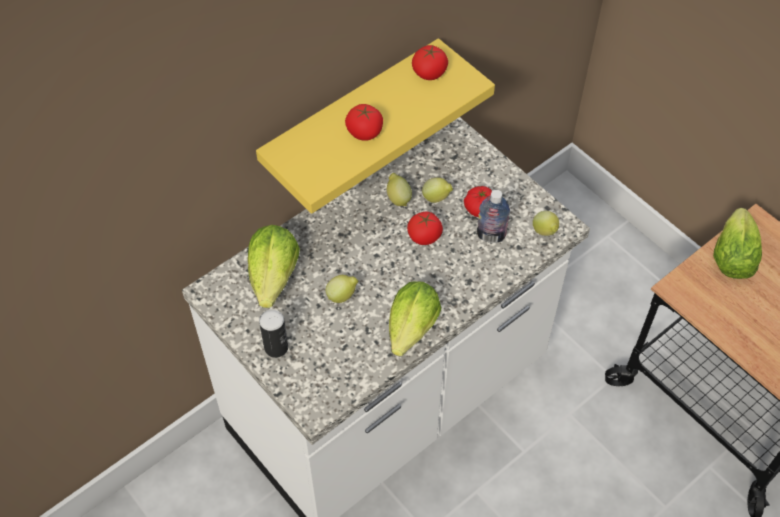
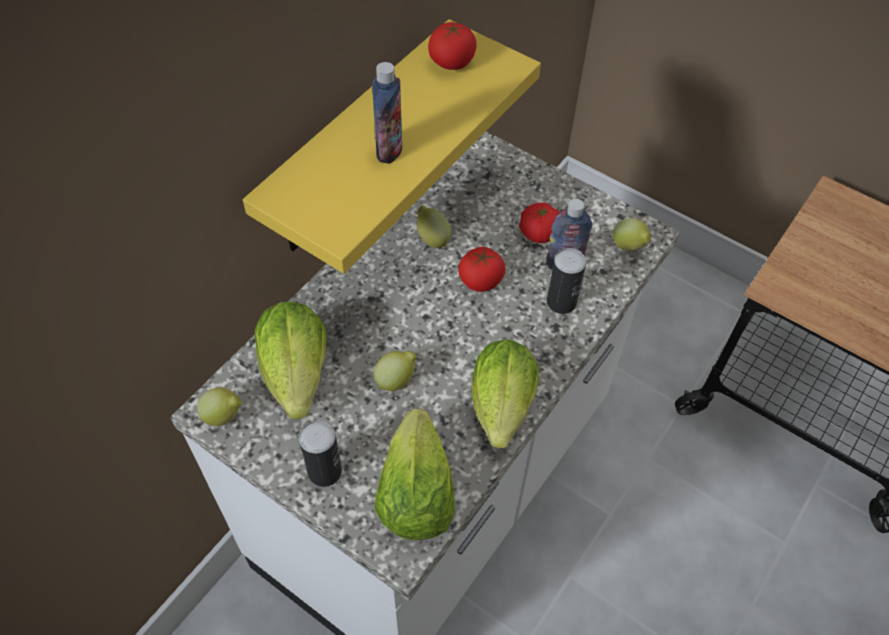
camera: 15 degrees left, 0 degrees up
(364, 132) = (389, 150): tomato -> bottle
(437, 198) = (481, 229): lemon -> lemon (224, 416)
(479, 264) = (561, 302): none -> can
(732, 258) = (821, 241): lettuce -> lettuce (415, 495)

